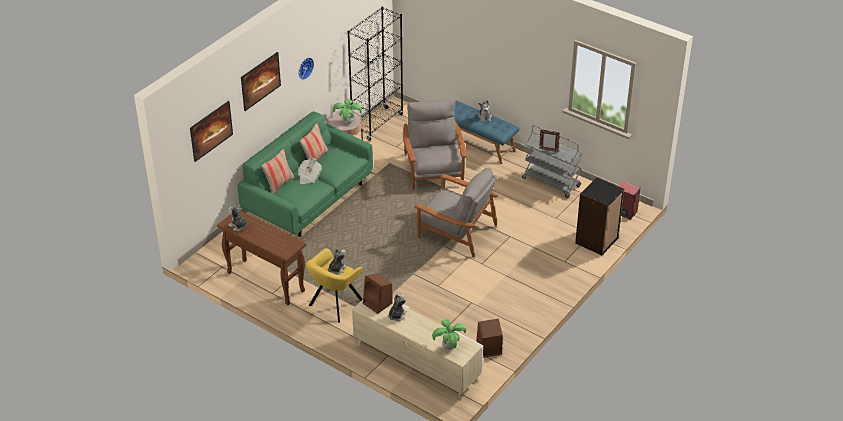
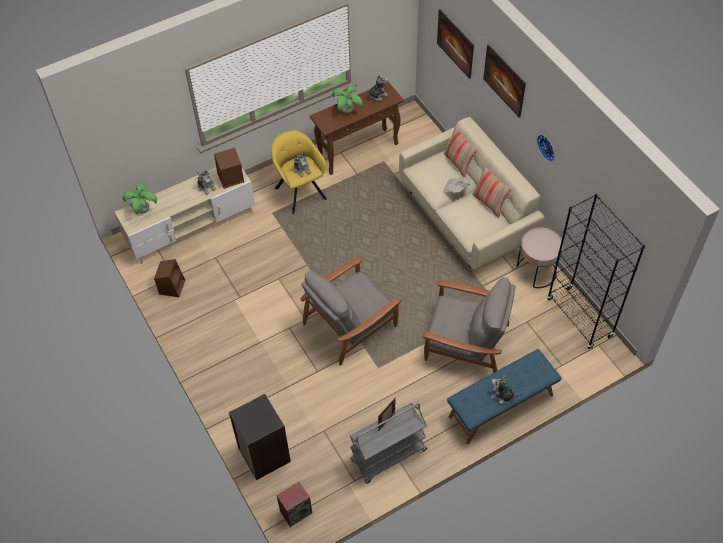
camera: 115 degrees right, 15 degrees up
(308, 199) = (466, 215): green sofa -> beige sofa
(347, 122) = (537, 245): potted plant -> potted plant (347, 111)

